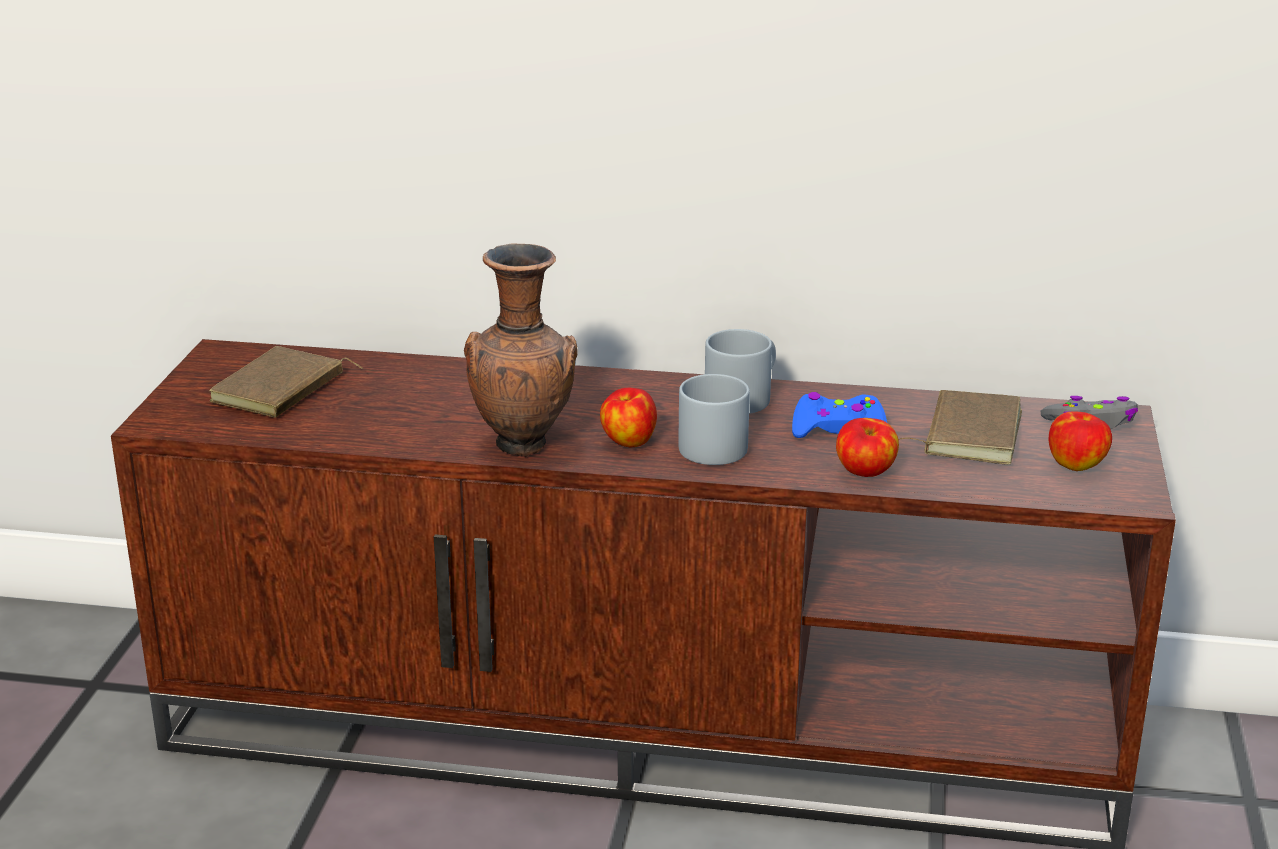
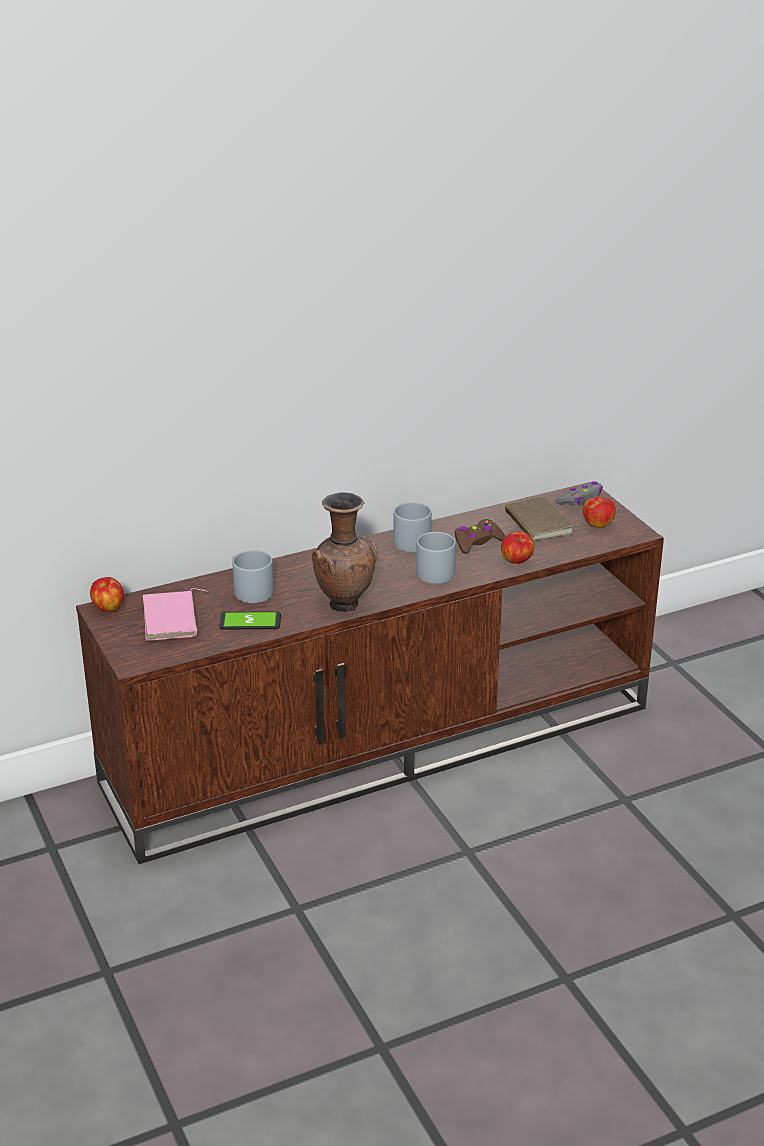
camera: 35 degrees left, 5 degrees up
(281, 390) = (173, 620): brown book -> pink book
(369, 424) = (250, 622): none -> phone
(427, 387) = (249, 590): none -> grey mug
(628, 441) = (391, 584): apple -> apple (108, 608)
(838, 429) = (477, 542): blue game controller -> brown game controller

